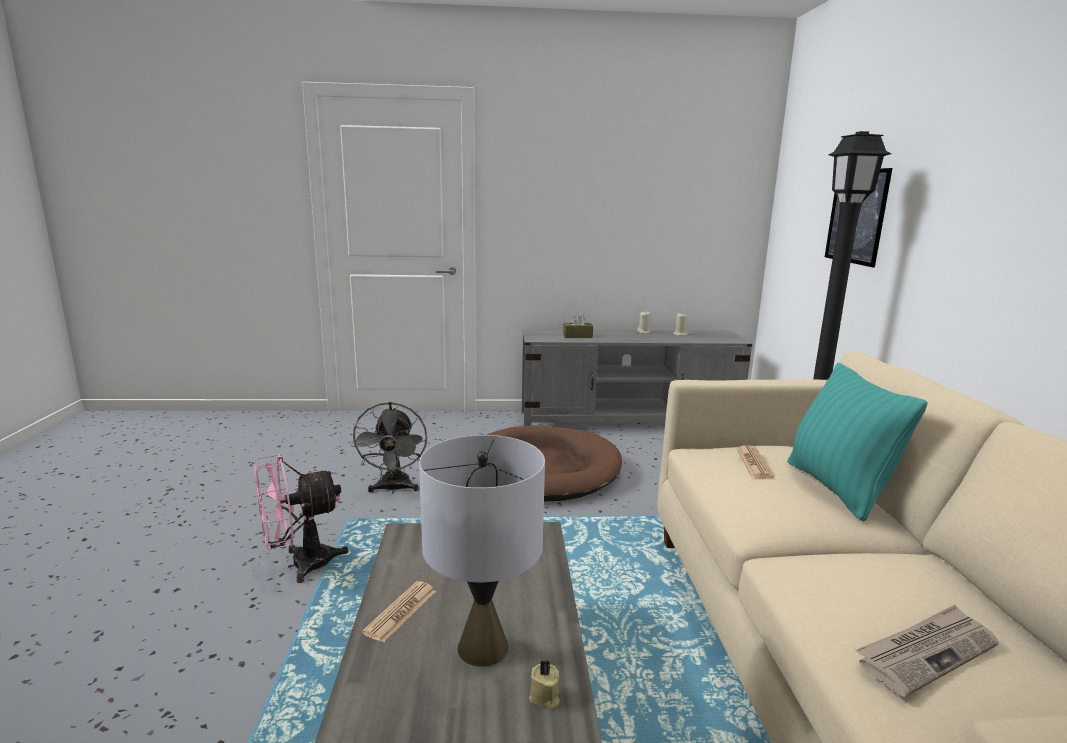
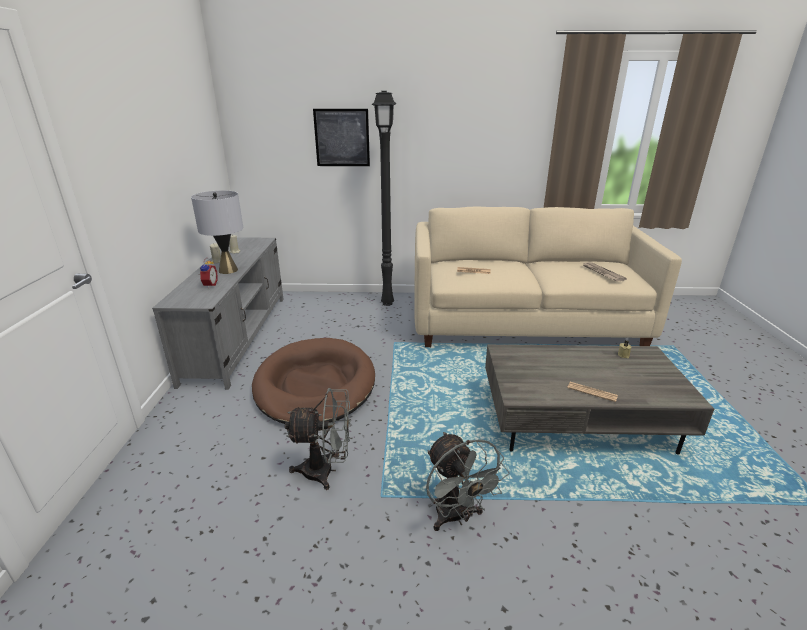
camera: 85 degrees left, 10 degrees up
(300, 564) = (456, 517): pink fan -> grey fan
(482, 647) = (604, 368): grey table lamp -> grey table lamp (228, 270)
(577, 336) = (209, 285): brown tissue box -> alarm clock
(837, 489) = (494, 262): turquoise pillow -> none

